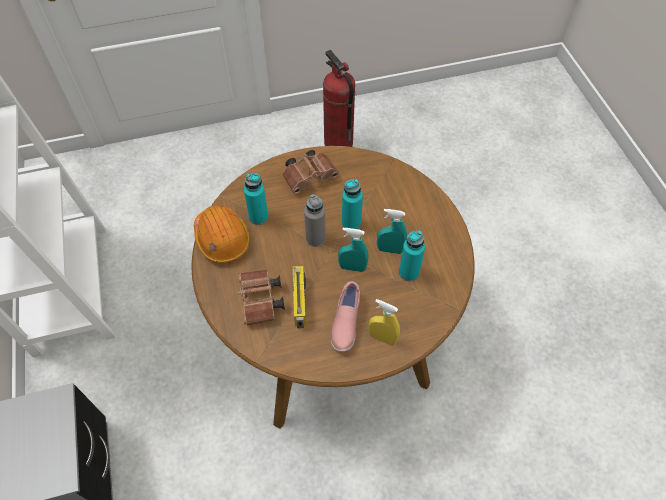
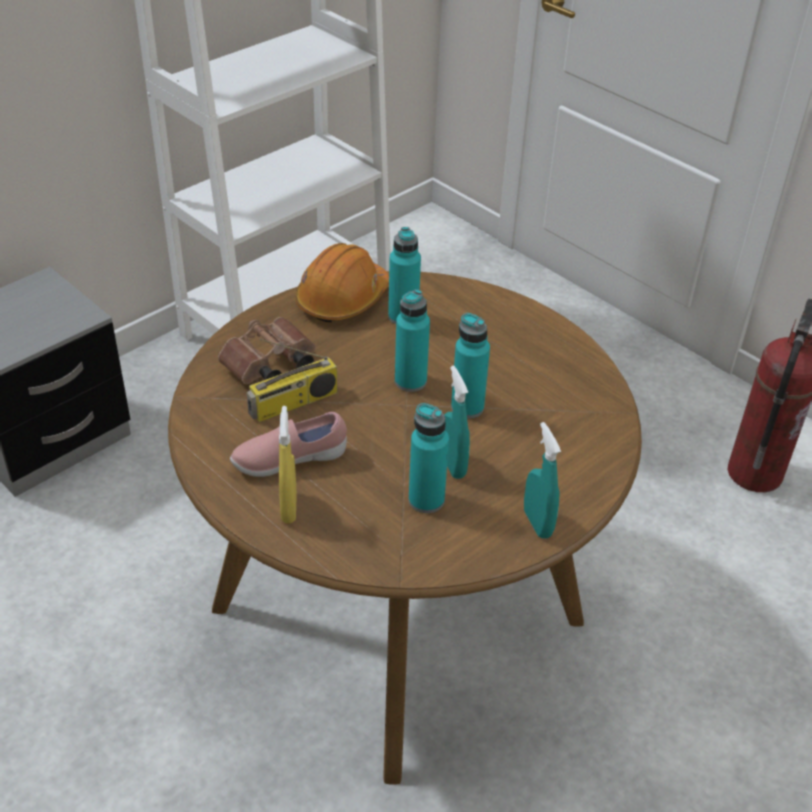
camera: 60 degrees right, 15 degrees down
(310, 177) = (515, 339): brown binoculars -> none
(315, 238) = (410, 381): grey bottle -> turquoise bottle
(352, 267) = (389, 435): turquoise spray bottle -> turquoise spray bottle (537, 523)

